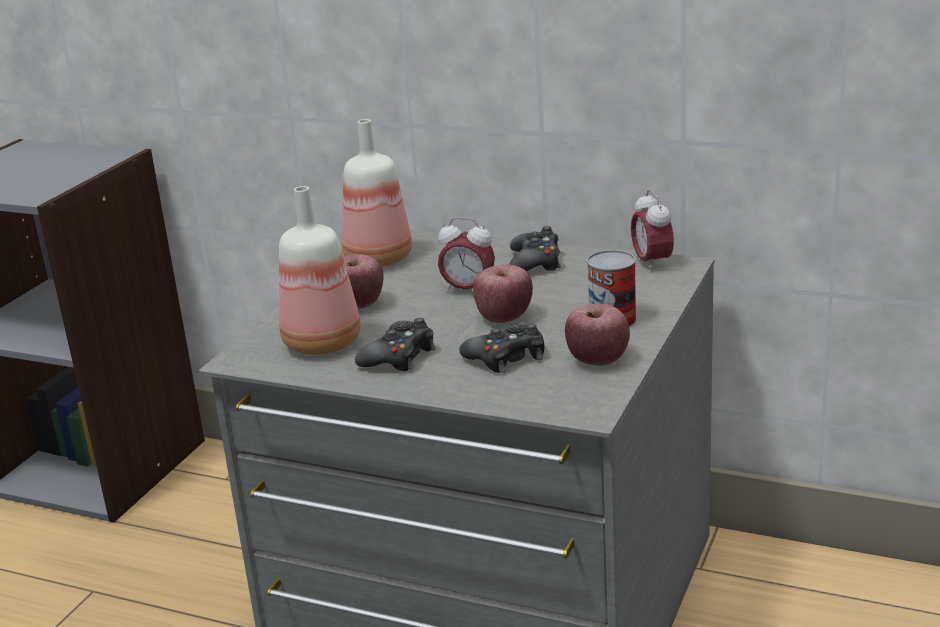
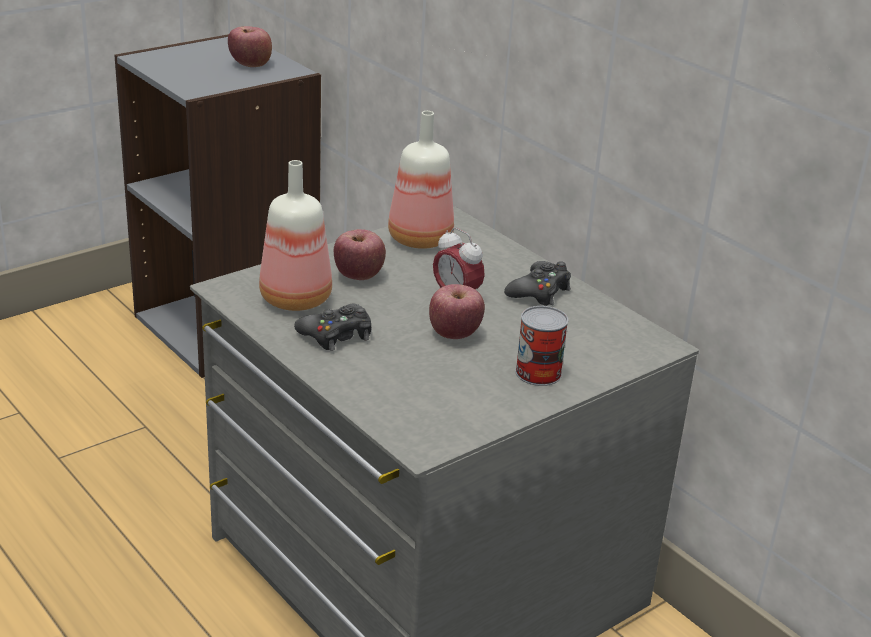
camera: 25 degrees right, 5 degrees up
(507, 357) = (415, 371): black game controller -> none
(598, 361) = (482, 405): apple -> apple (250, 65)
(652, 263) = (636, 332): alarm clock -> none

